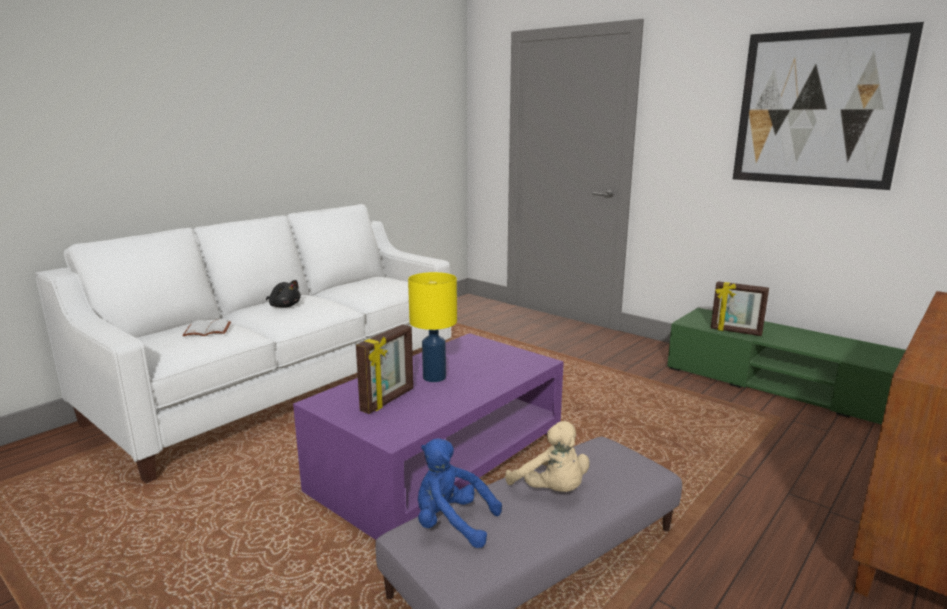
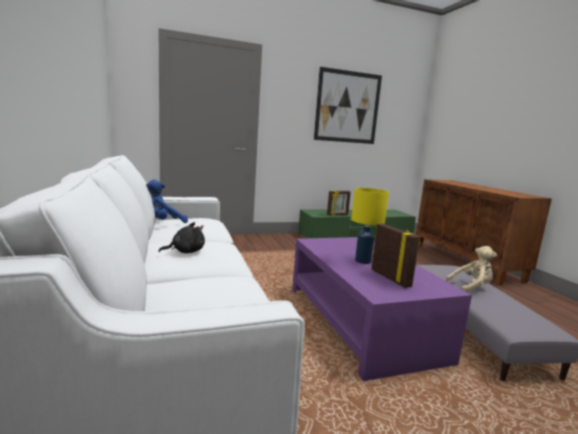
camera: 60 degrees left, 5 degrees down
(206, 330) = (208, 287): white book -> none
(451, 524) = (503, 316): blue plush toy -> blue plush toy (162, 223)

